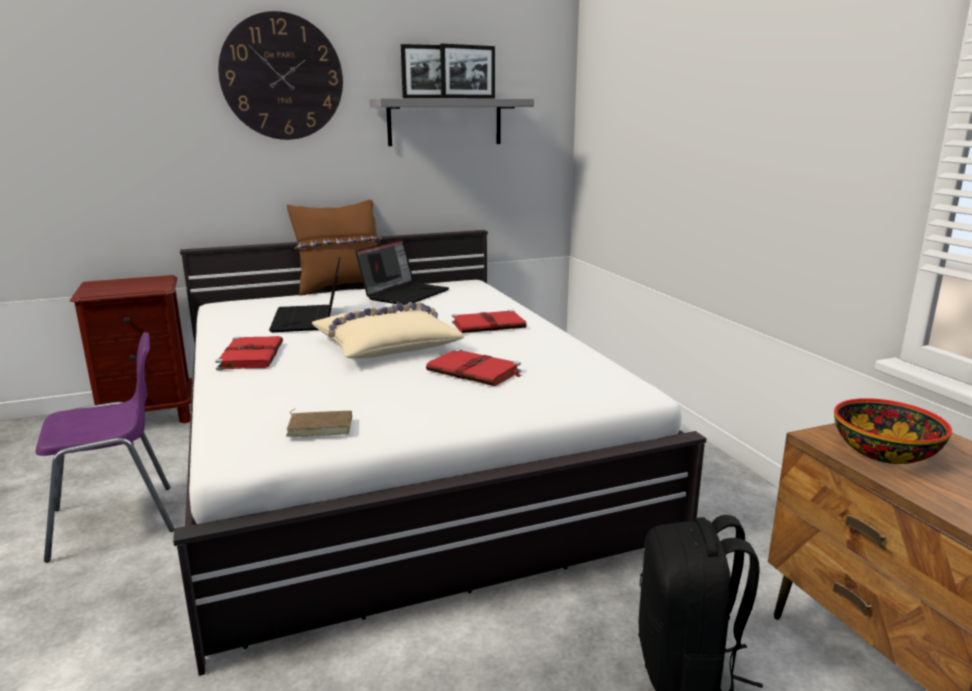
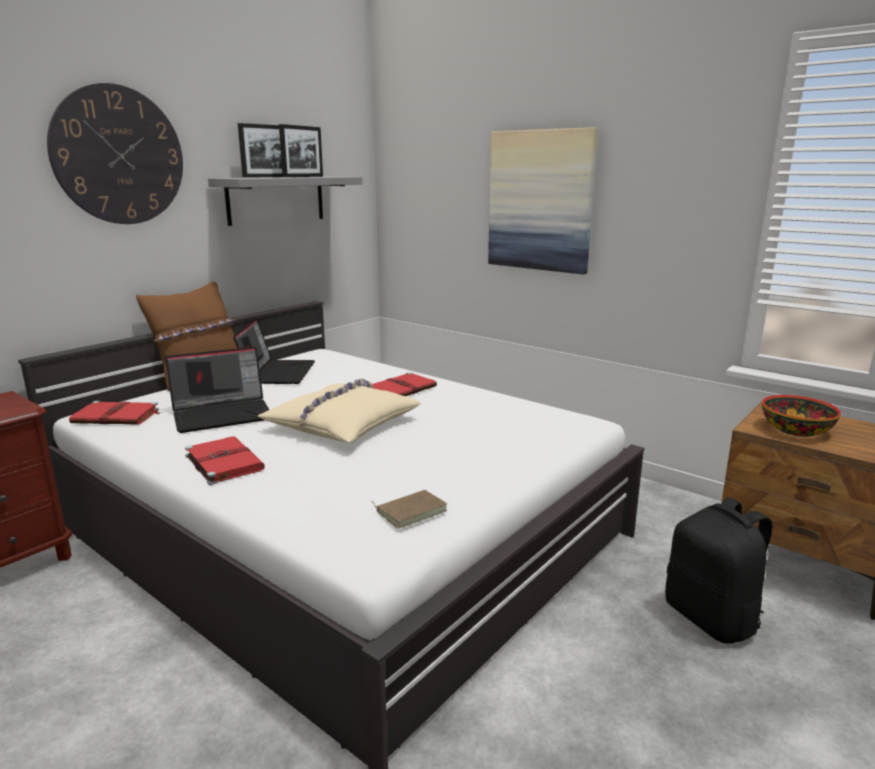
camera: 30 degrees left, 0 degrees up
(117, 521) = (109, 687): purple chair -> none
(310, 320) = (223, 414): laptop -> laptop turned 75 degrees counterclockwise
(475, 371) = (455, 432): red book -> red book (117, 417)
(705, 124) = (540, 201): none -> picture

